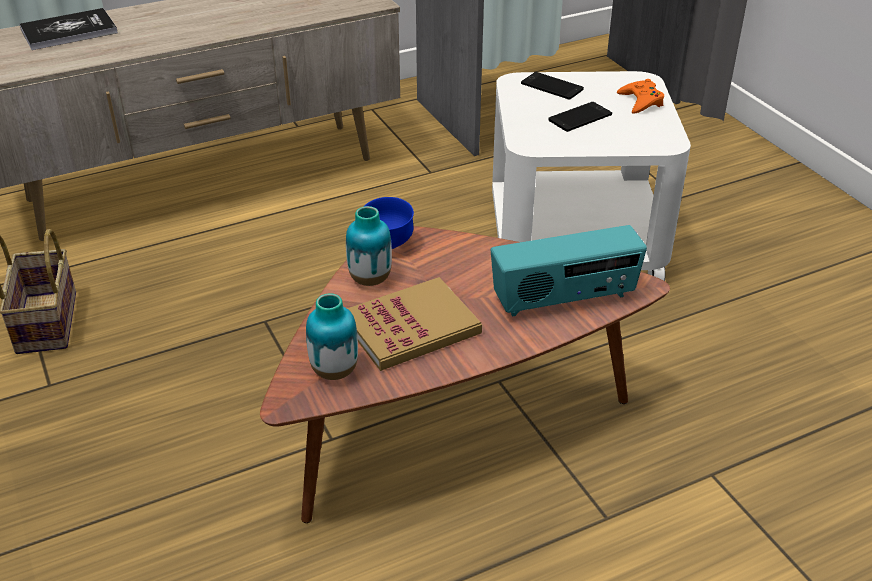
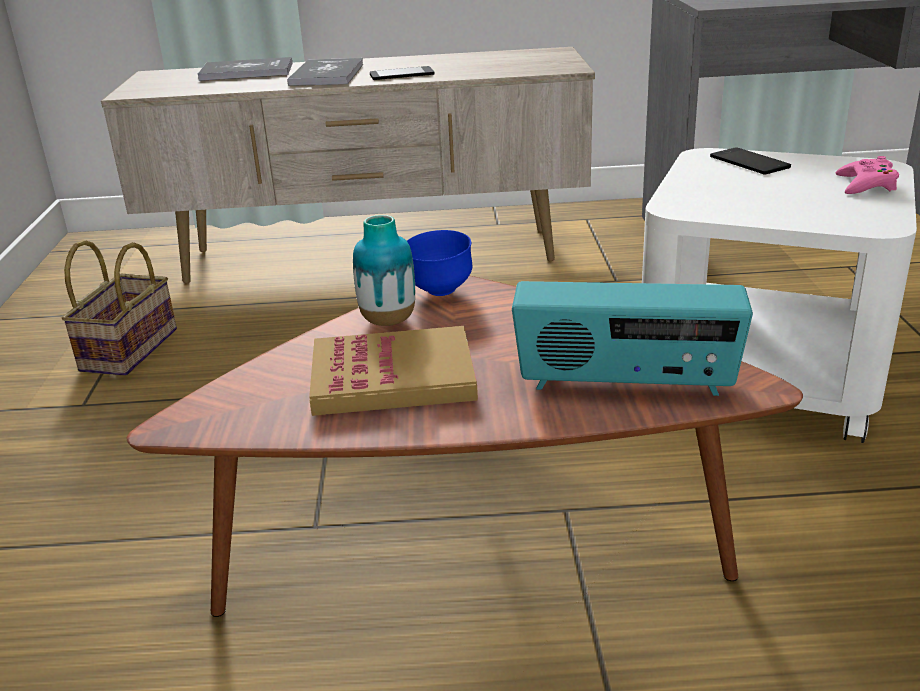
camera: 25 degrees right, 10 degrees down
(157, 29) = (327, 74): none -> book
(334, 371) = (258, 404): vase -> none
(580, 117) = (766, 191): phone -> phone (401, 74)
(641, 101) = (866, 184): orange game controller -> pink game controller

